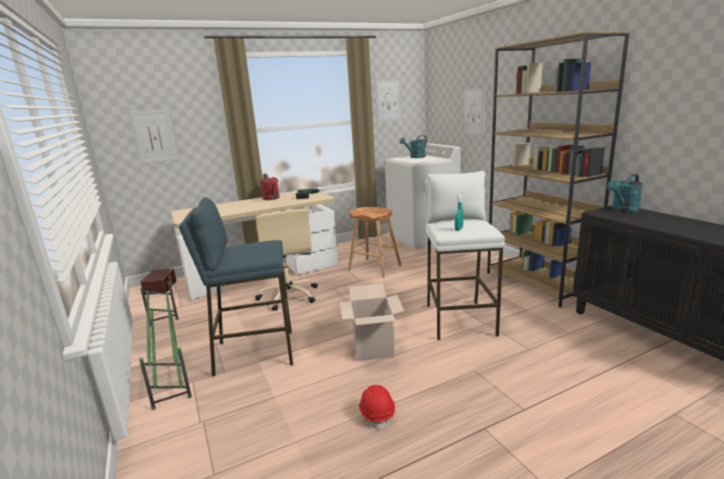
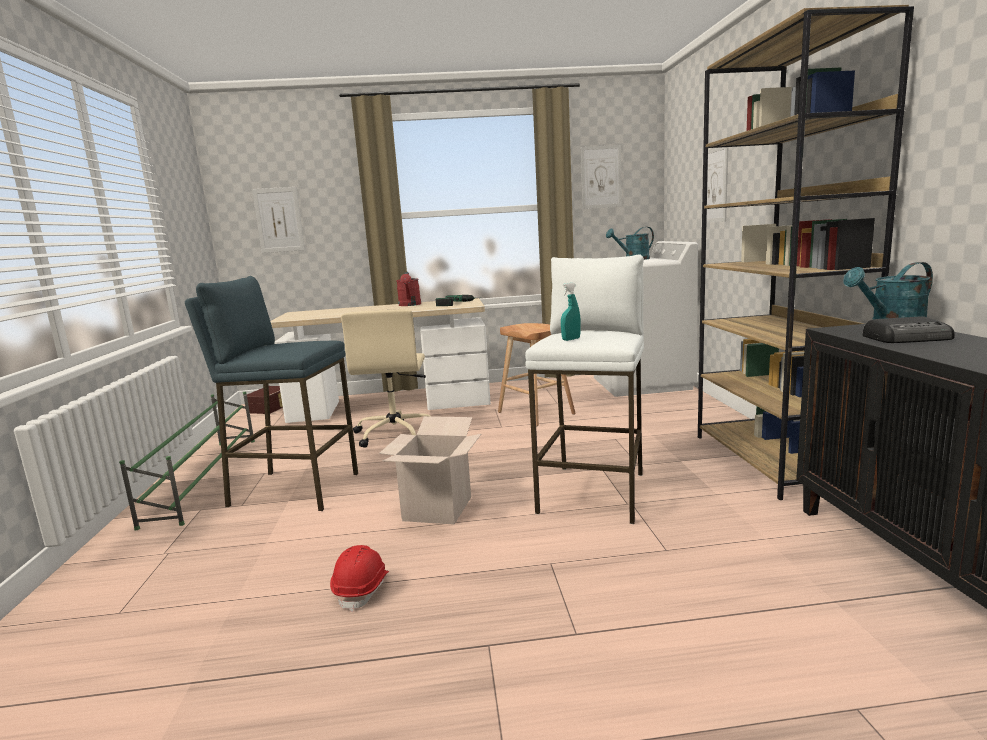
camera: 20 degrees right, 5 degrees down
(641, 218) = (908, 338): none -> radio

